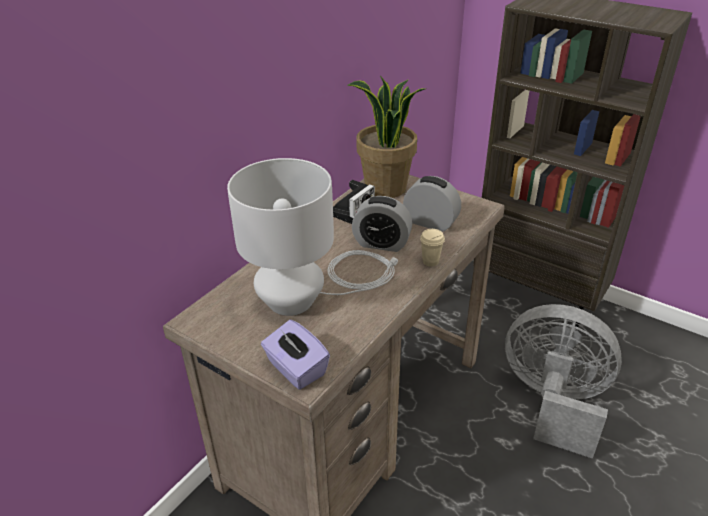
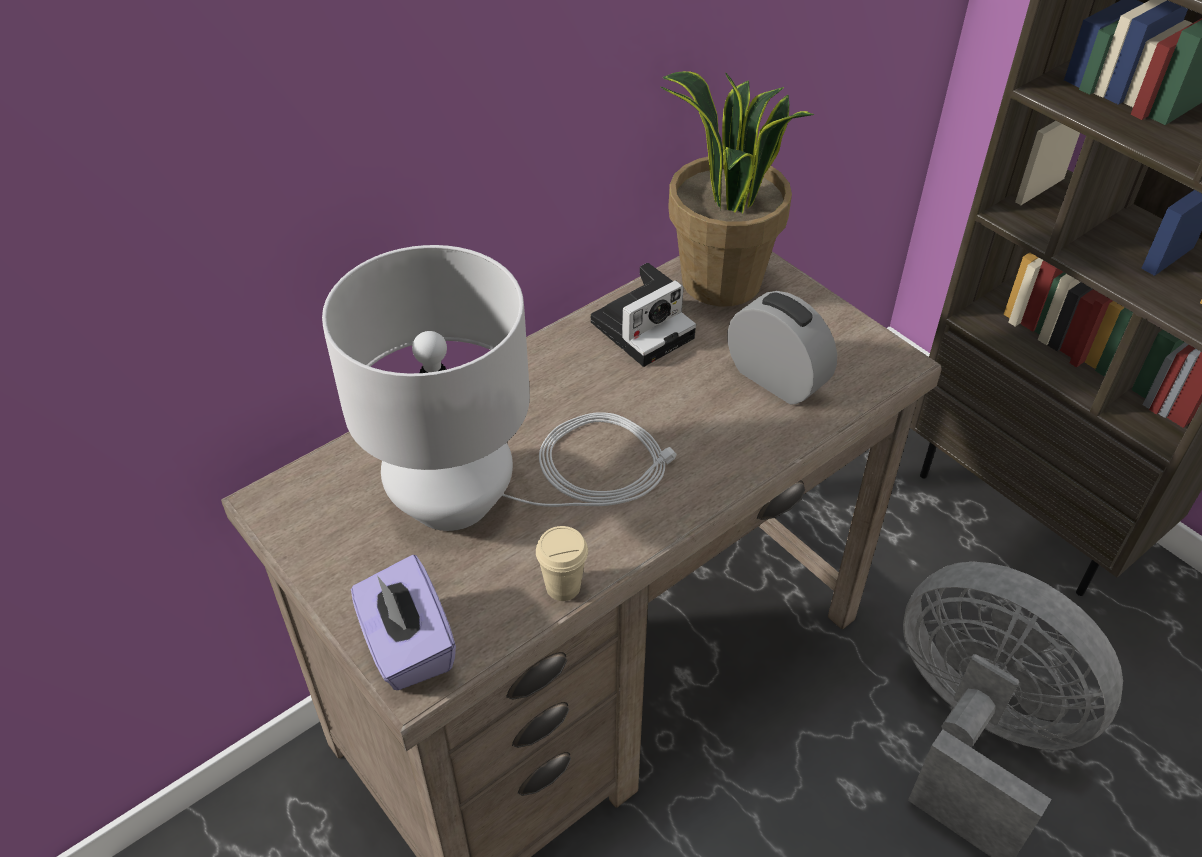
camera: 15 degrees right, 10 degrees up
(381, 243) = (664, 408): alarm clock -> none
(430, 261) = (740, 468): beige cup -> beige cup (563, 587)

